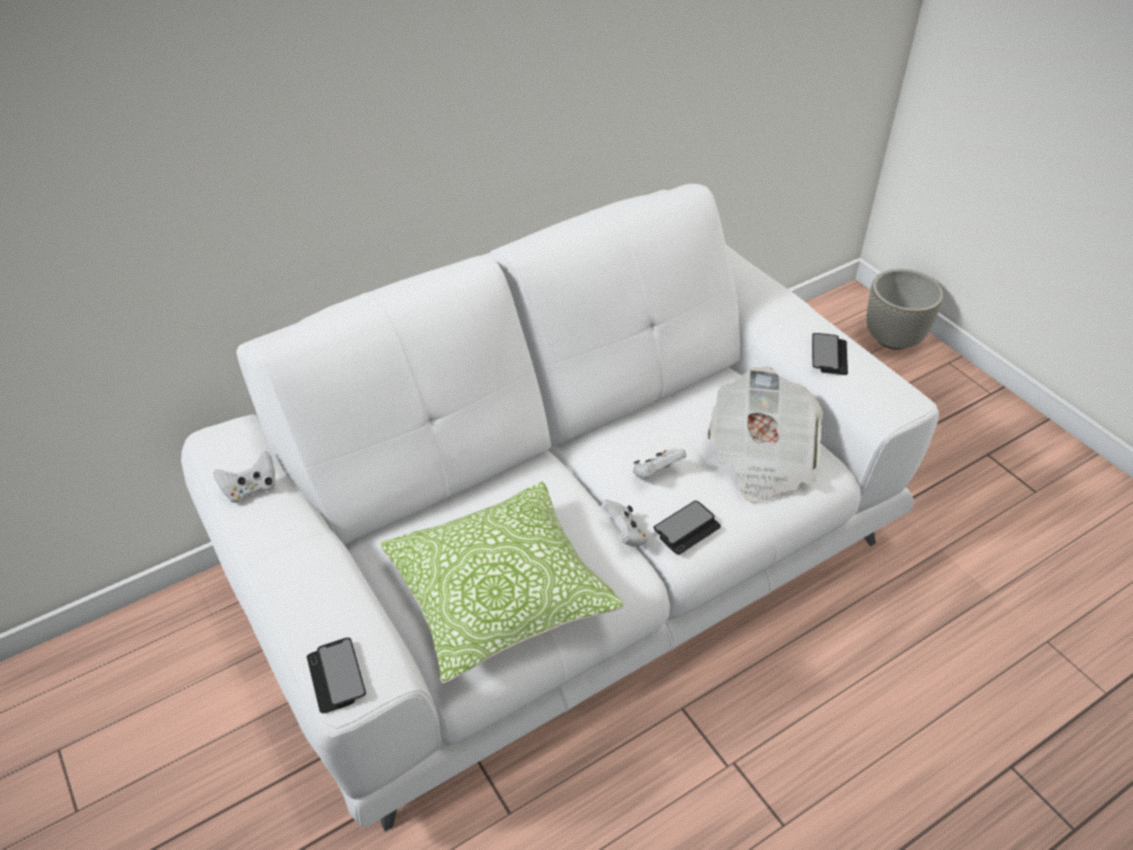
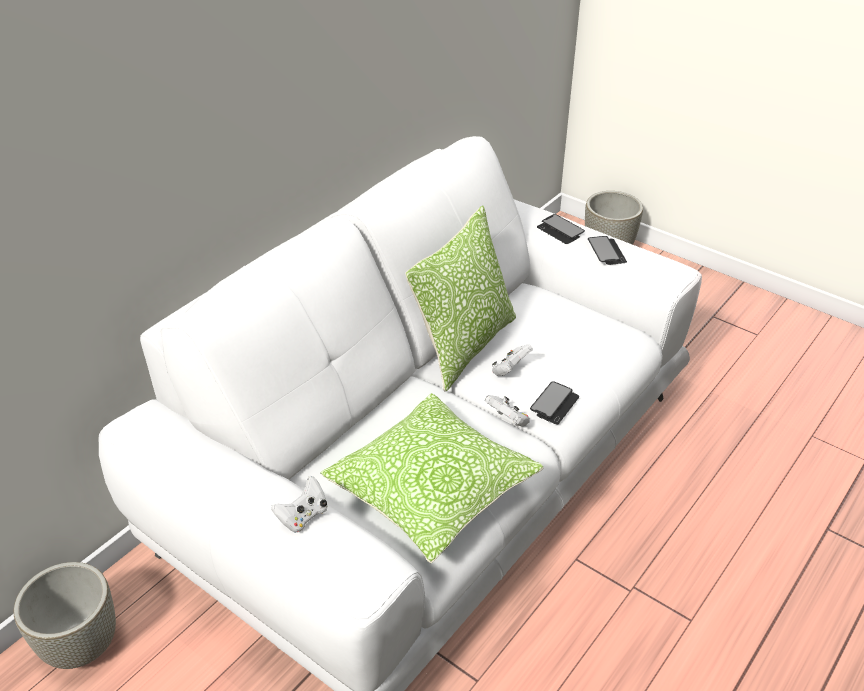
camera: 20 degrees left, 5 degrees down
(147, 642) = (81, 644): none -> grey planter
(251, 489) = (187, 457): white game controller -> white game controller (303, 516)
(336, 676) = (346, 579): phone -> phone (560, 230)
(619, 431) = (464, 346): none -> pillow
(761, 458) = (584, 340): newspaper -> none

